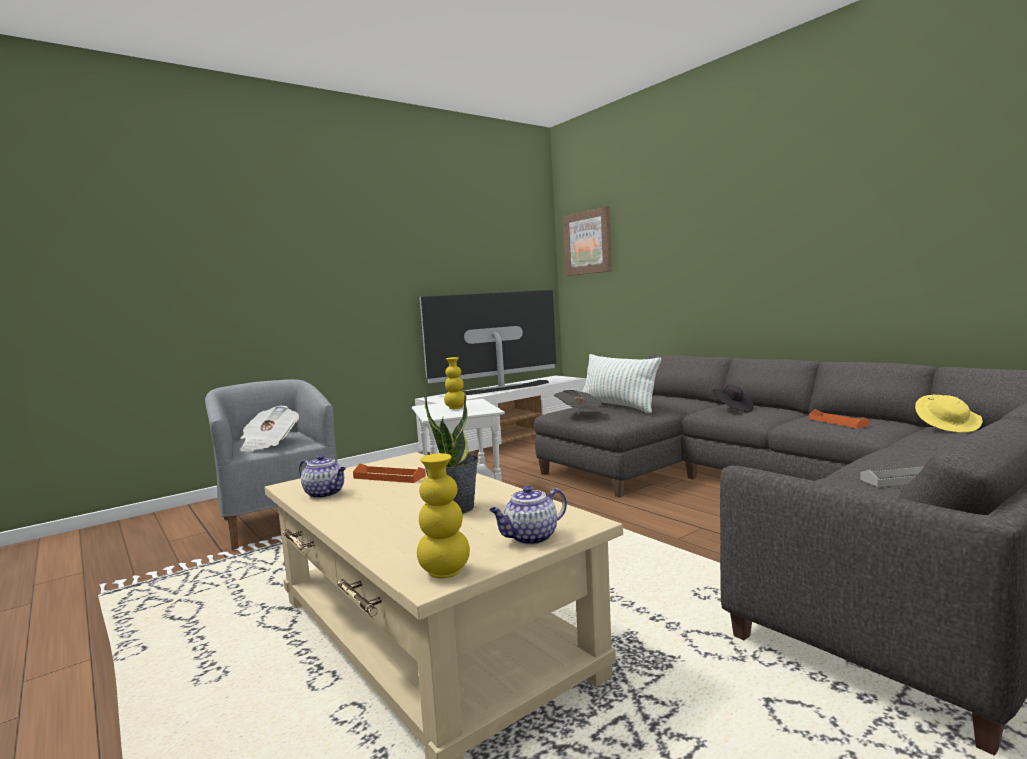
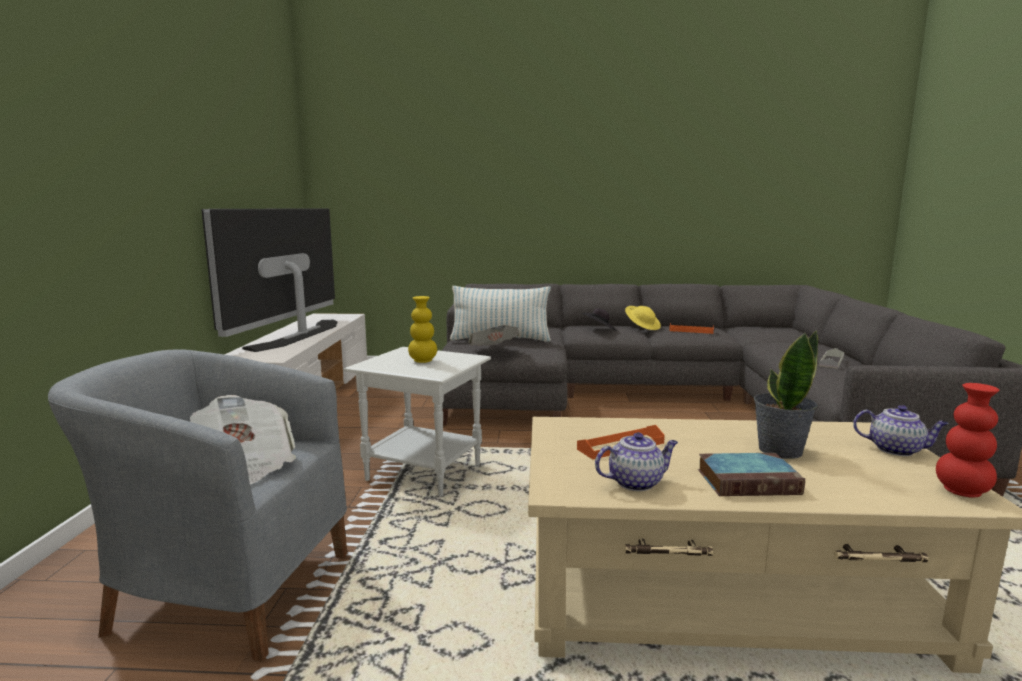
camera: 50 degrees left, 5 degrees up
(367, 513) = (749, 481): none -> book
(445, 572) = (962, 492): yellow vase -> red vase
(530, 538) = (896, 450): teapot -> teapot turned 75 degrees counterclockwise
(588, 242) = (359, 155): picture -> none
(947, 427) = (747, 326): yellow hat -> yellow hat (642, 327)

